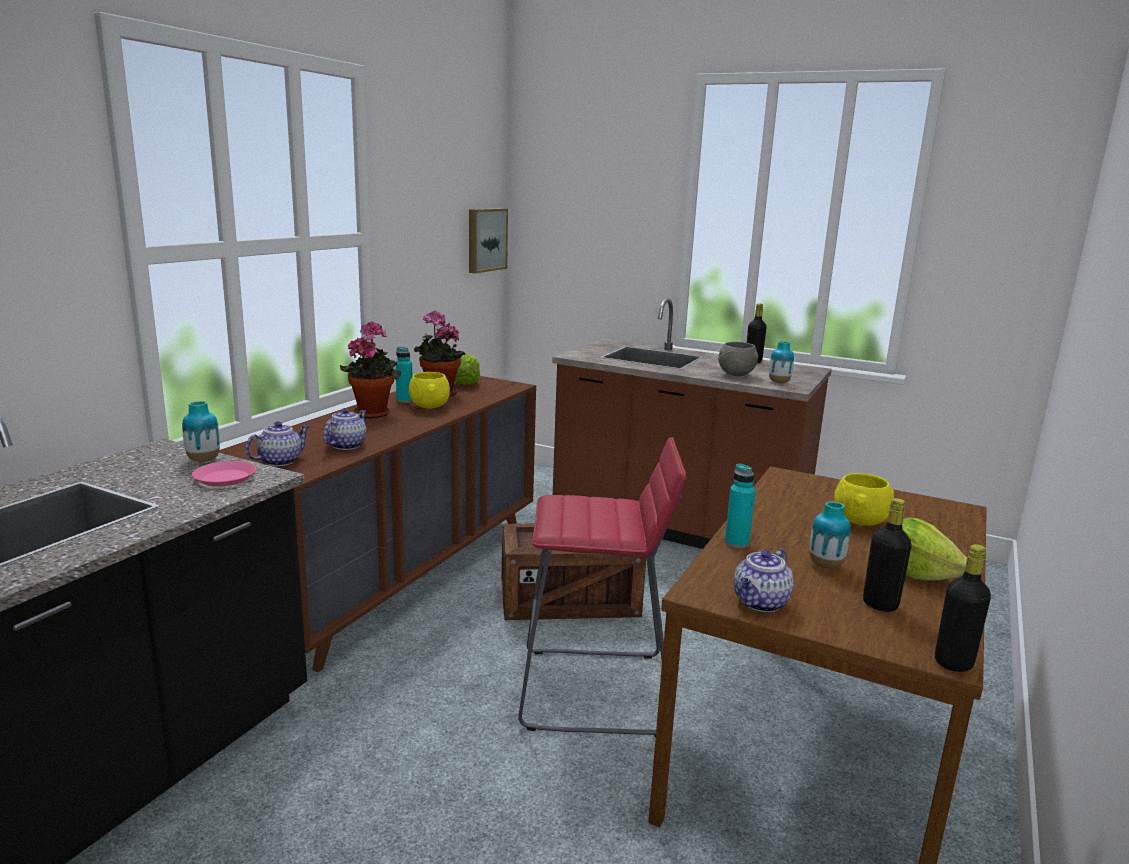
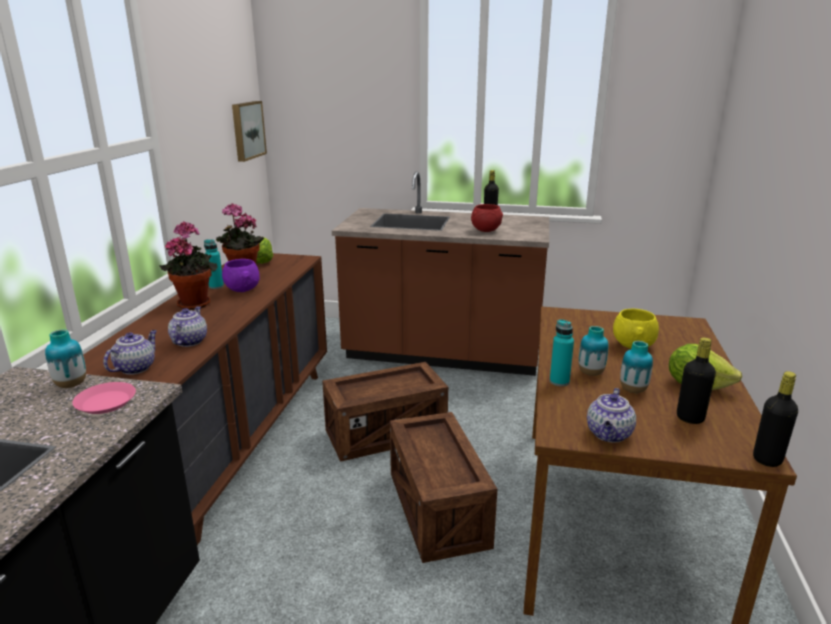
camera: 15 degrees left, 5 degrees up
(429, 407) = (242, 291): yellow bowl -> purple bowl
(596, 691) = (438, 509): red stool -> crate
(736, 375) = (486, 231): grey bowl -> red bowl
(779, 382) = (521, 234): vase -> vase (590, 373)

